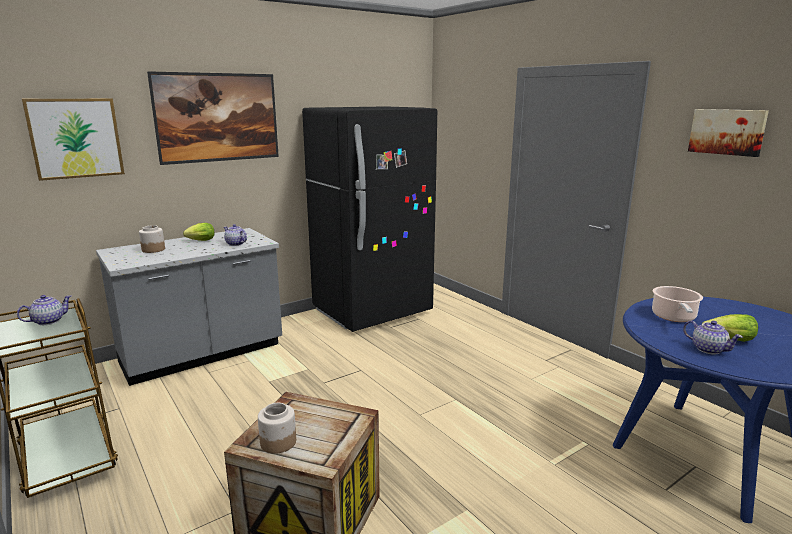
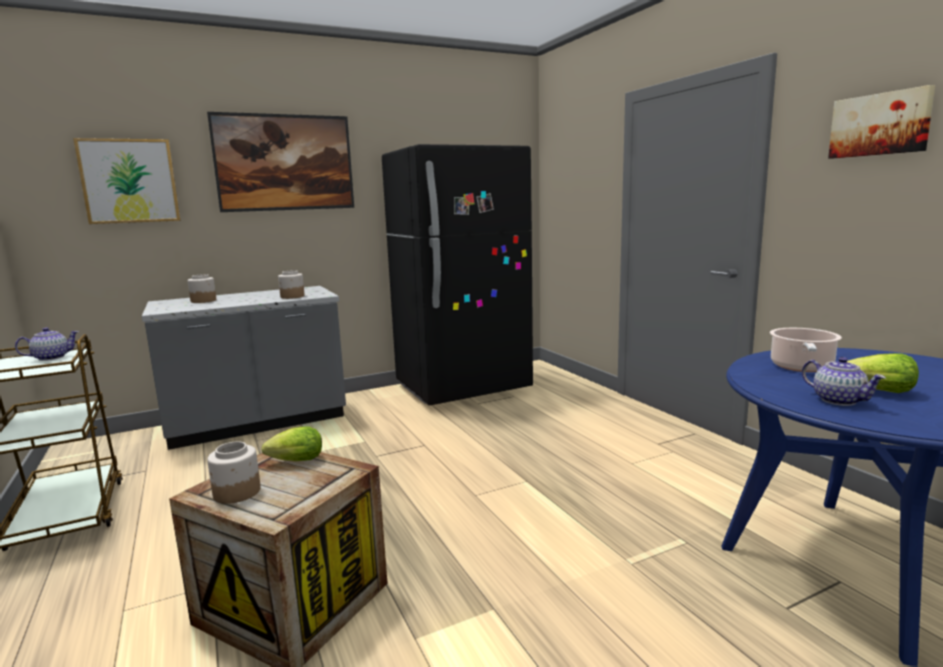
camera: 10 degrees right, 5 degrees down
(199, 241) = (257, 295): lettuce -> lettuce (293, 461)
(236, 244) = (292, 296): teapot -> jar

